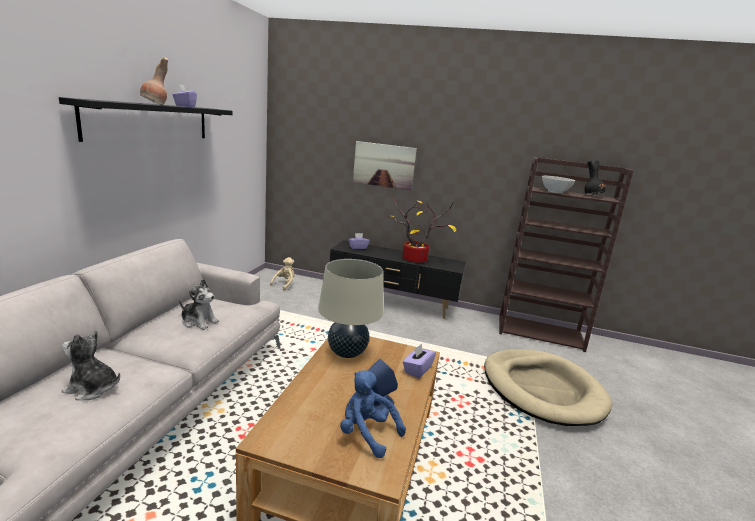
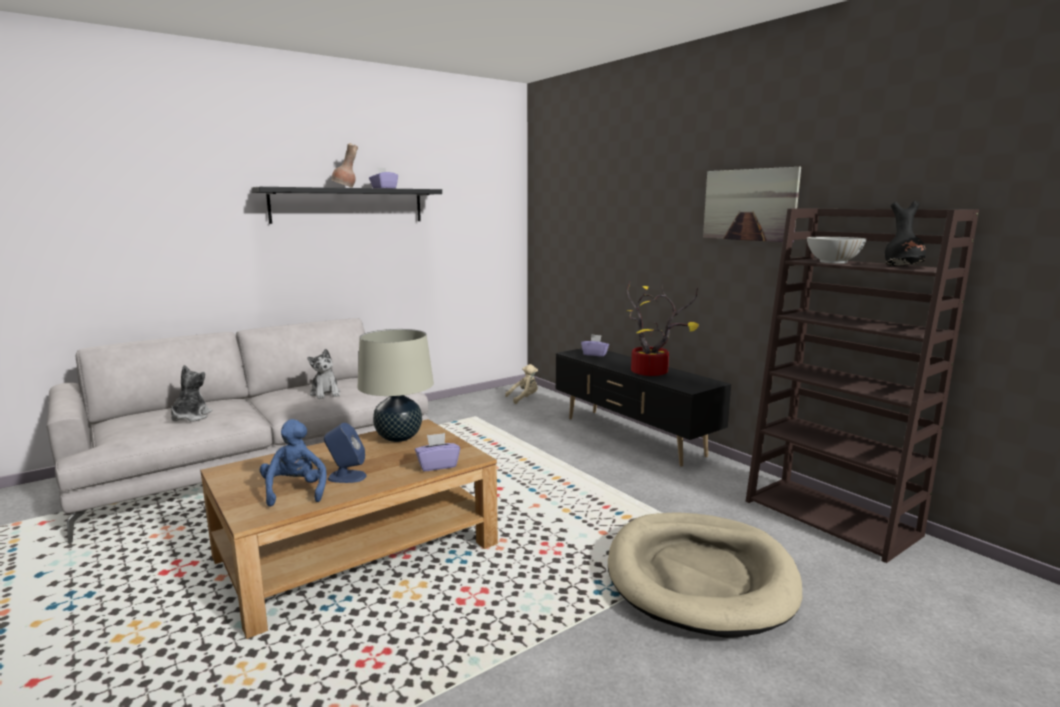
camera: 40 degrees right, 5 degrees down
(92, 388) = (190, 417): plush toy -> plush toy turned 45 degrees clockwise
(384, 165) = (632, 242): picture -> picture (749, 204)

